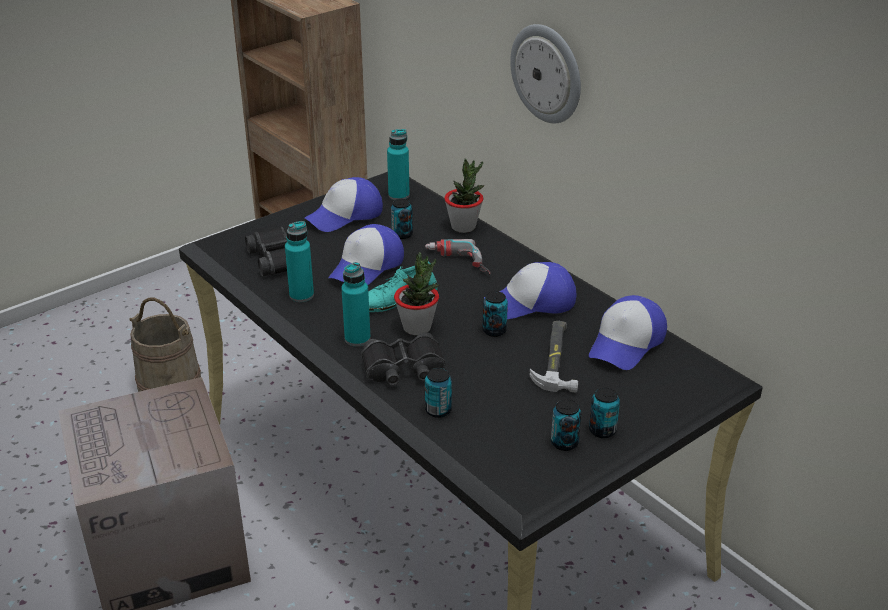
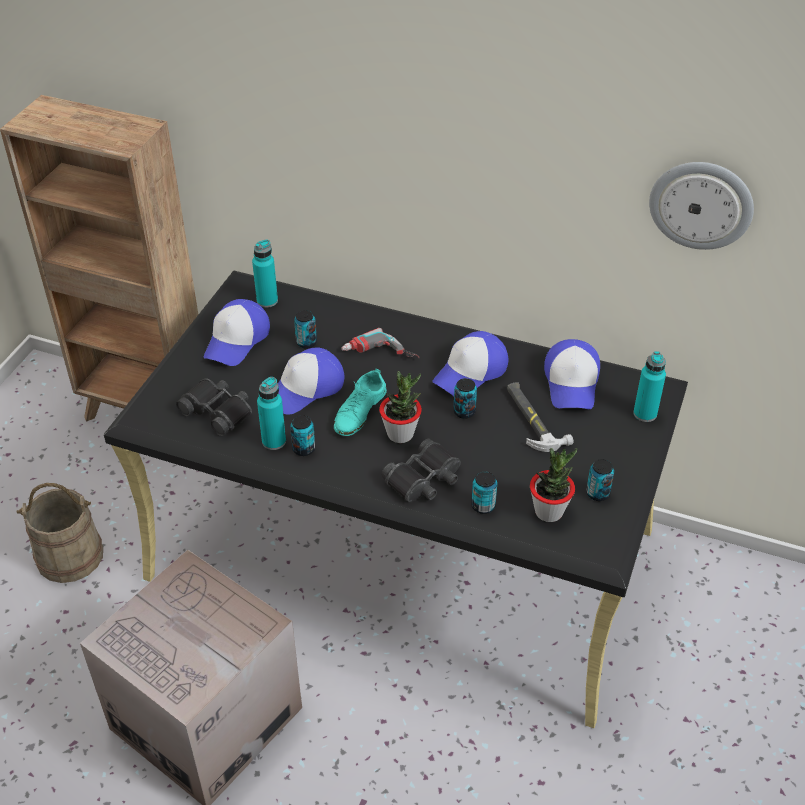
camera: 30 degrees left, 10 degrees up
(357, 339) = (361, 466): turquoise bottle -> turquoise bottle (645, 414)
(367, 267) = (305, 389): cap -> cap turned 45 degrees clockwise
(463, 227) = (353, 315): potted plant -> potted plant (549, 511)
(547, 73) = (427, 163): wall clock -> wall clock (701, 204)
(602, 430) = (615, 470): can -> can (303, 449)

